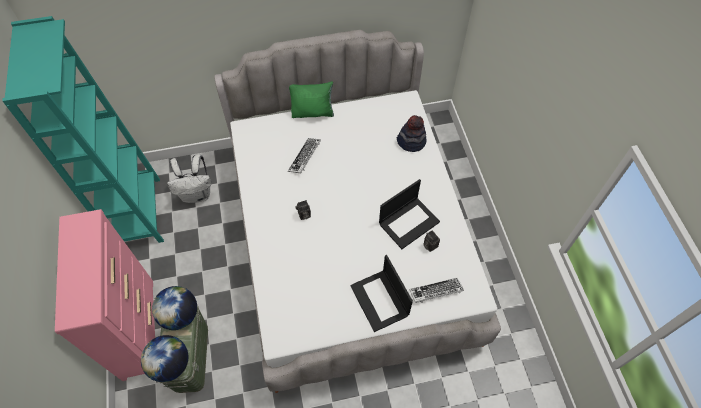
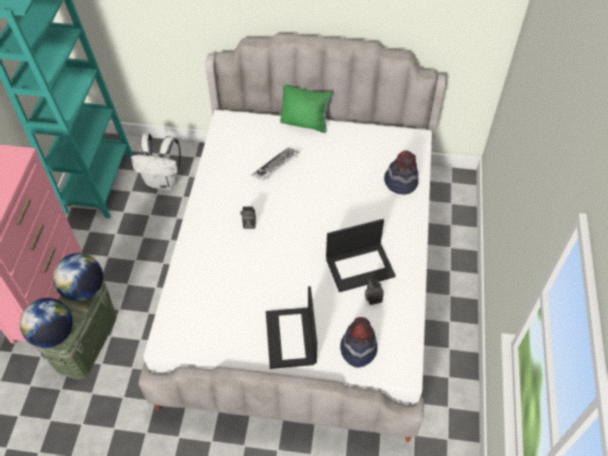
camera: 20 degrees right, 5 degrees down
(436, 291) = (358, 349): keyboard -> hat

